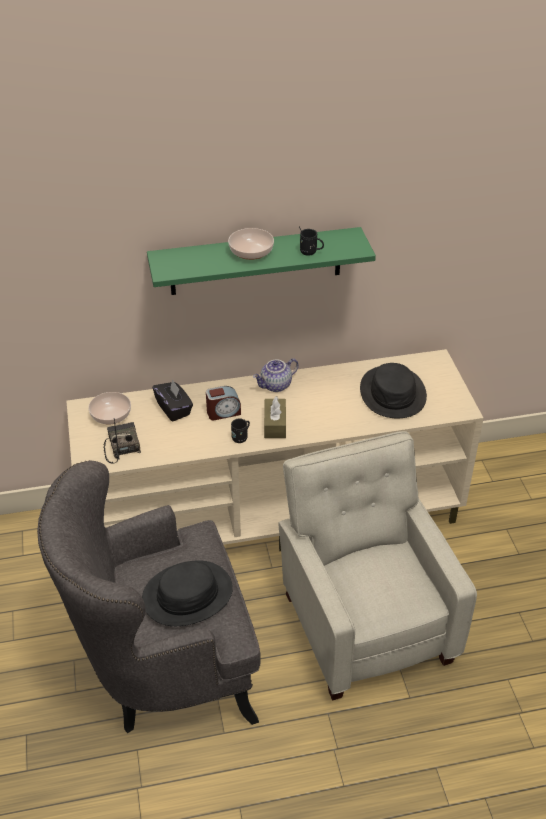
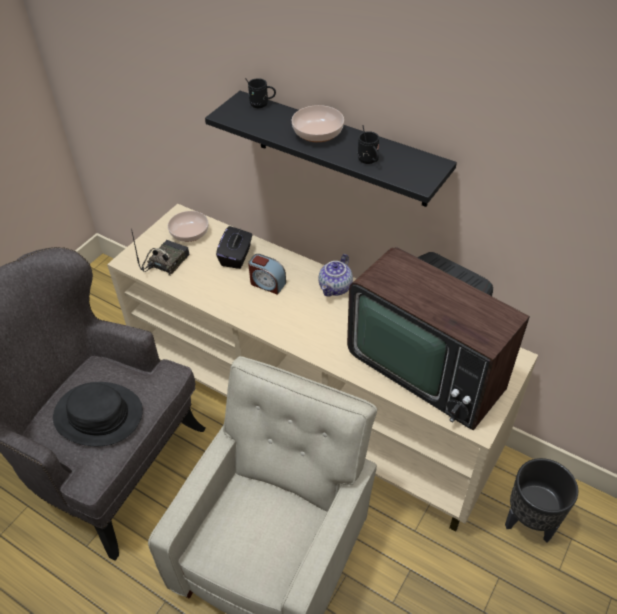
camera: 45 degrees right, 5 degrees up
(241, 437) = (253, 314): black mug -> black mug (262, 104)
(256, 261) = (340, 149): green shelf -> black shelf
(275, 424) = (292, 321): brown tissue box -> none
(276, 386) = (336, 288): teapot -> teapot turned 75 degrees counterclockwise
(393, 393) = (429, 362): black hat -> television
(489, 486) = (529, 523): none -> black planter

